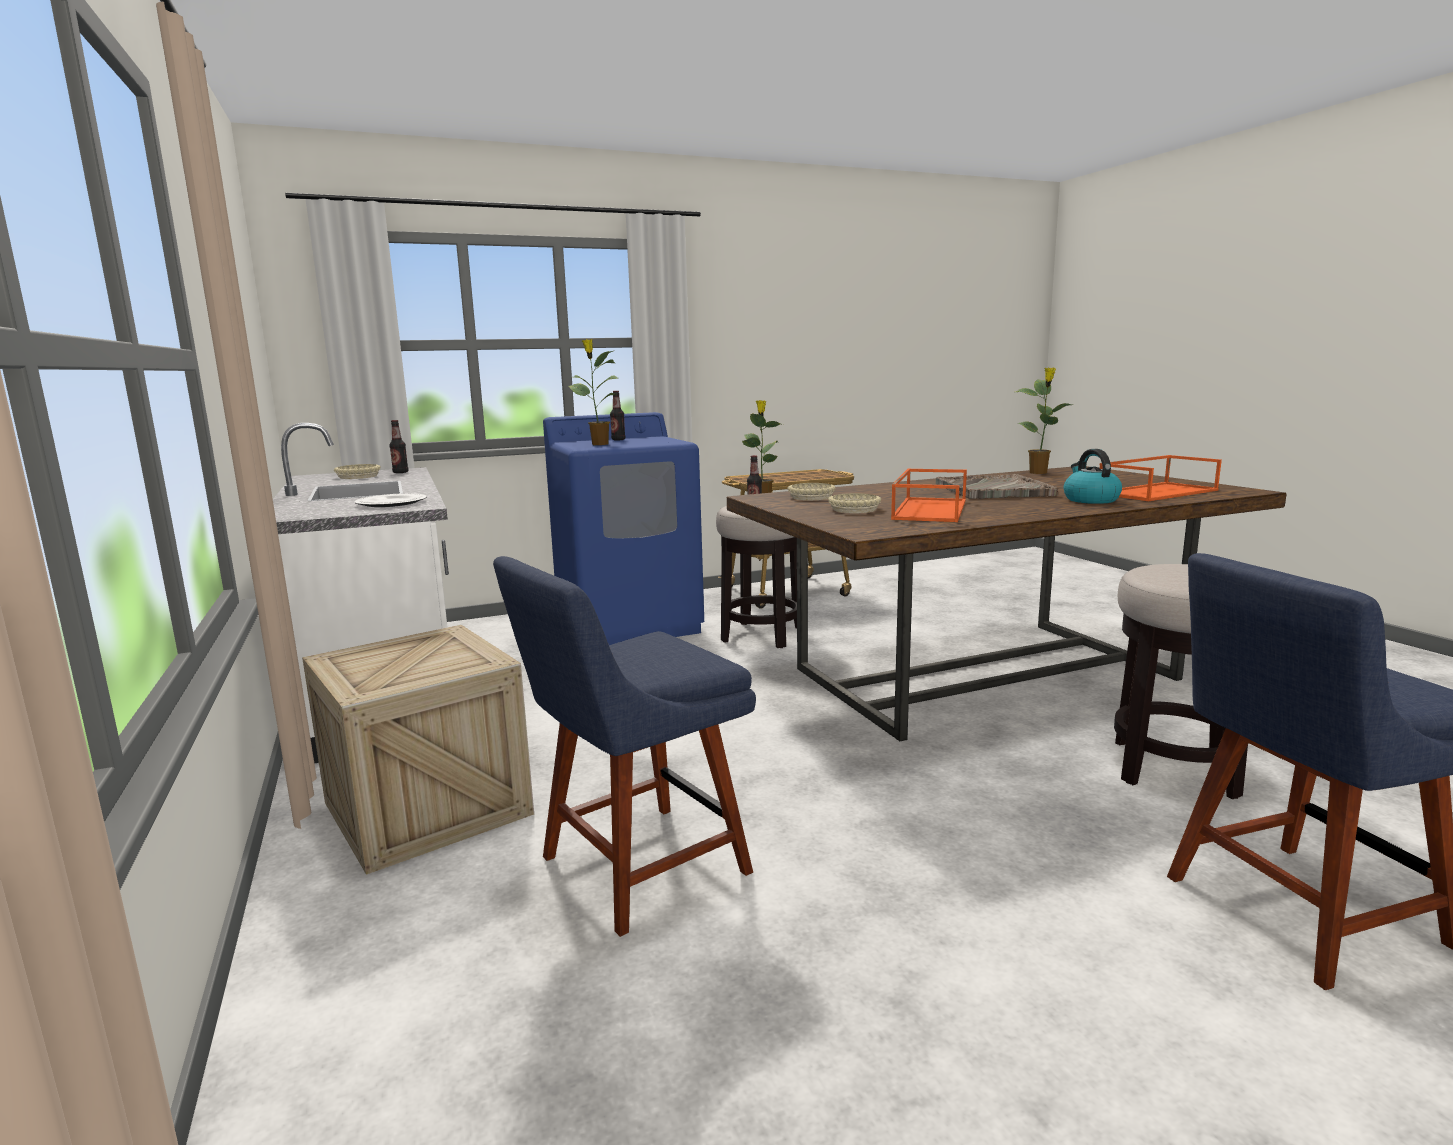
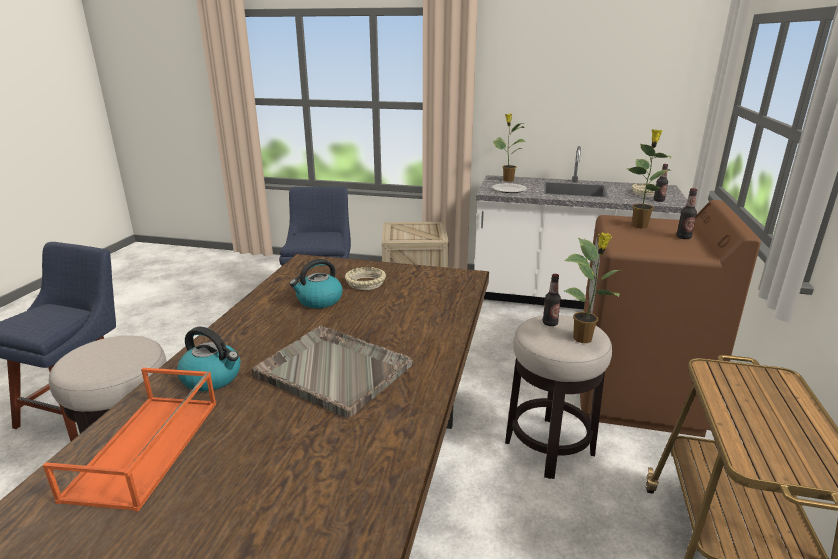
camera: 125 degrees right, 10 degrees up
(630, 624) = (636, 395): blue washing machine -> brown washing machine
(811, 497) = (435, 289): beige bowl -> none
(928, 509) = (319, 300): orange tray -> kettle
(1039, 473) = (372, 498): potted plant -> potted plant (507, 180)

